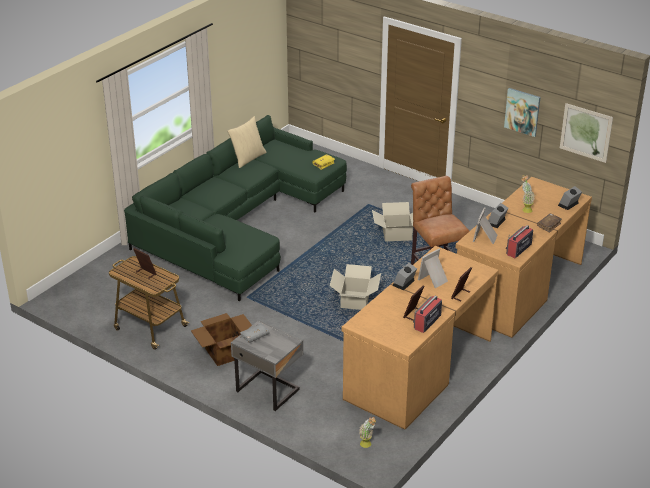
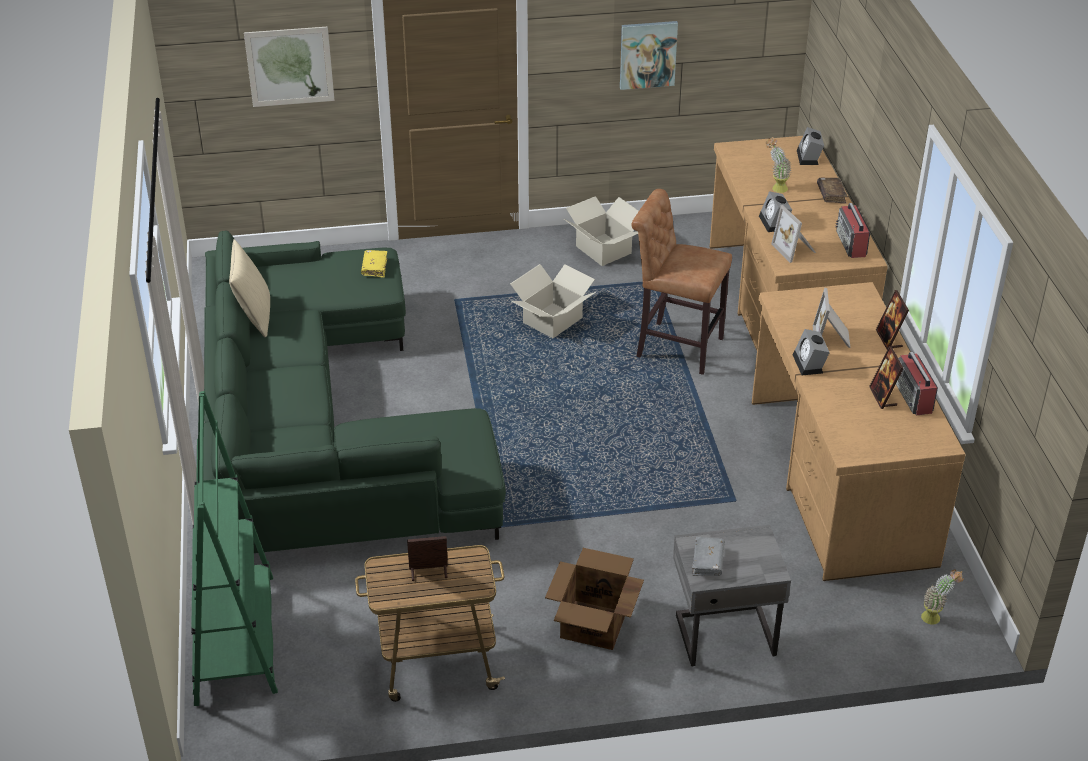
camera: 45 degrees left, 5 degrees up
(99, 276) = (235, 639): none -> green bookcase
(355, 300) = (638, 440): cardboard box -> cardboard box (604, 249)
(586, 132) = (755, 48): picture -> picture (289, 66)

